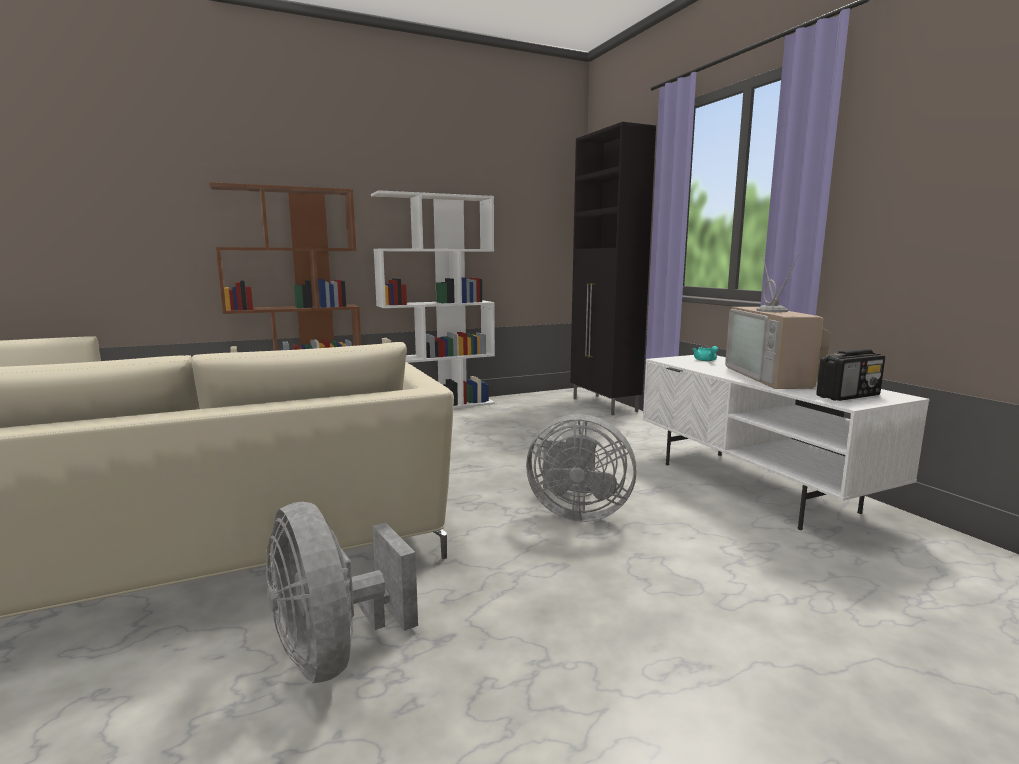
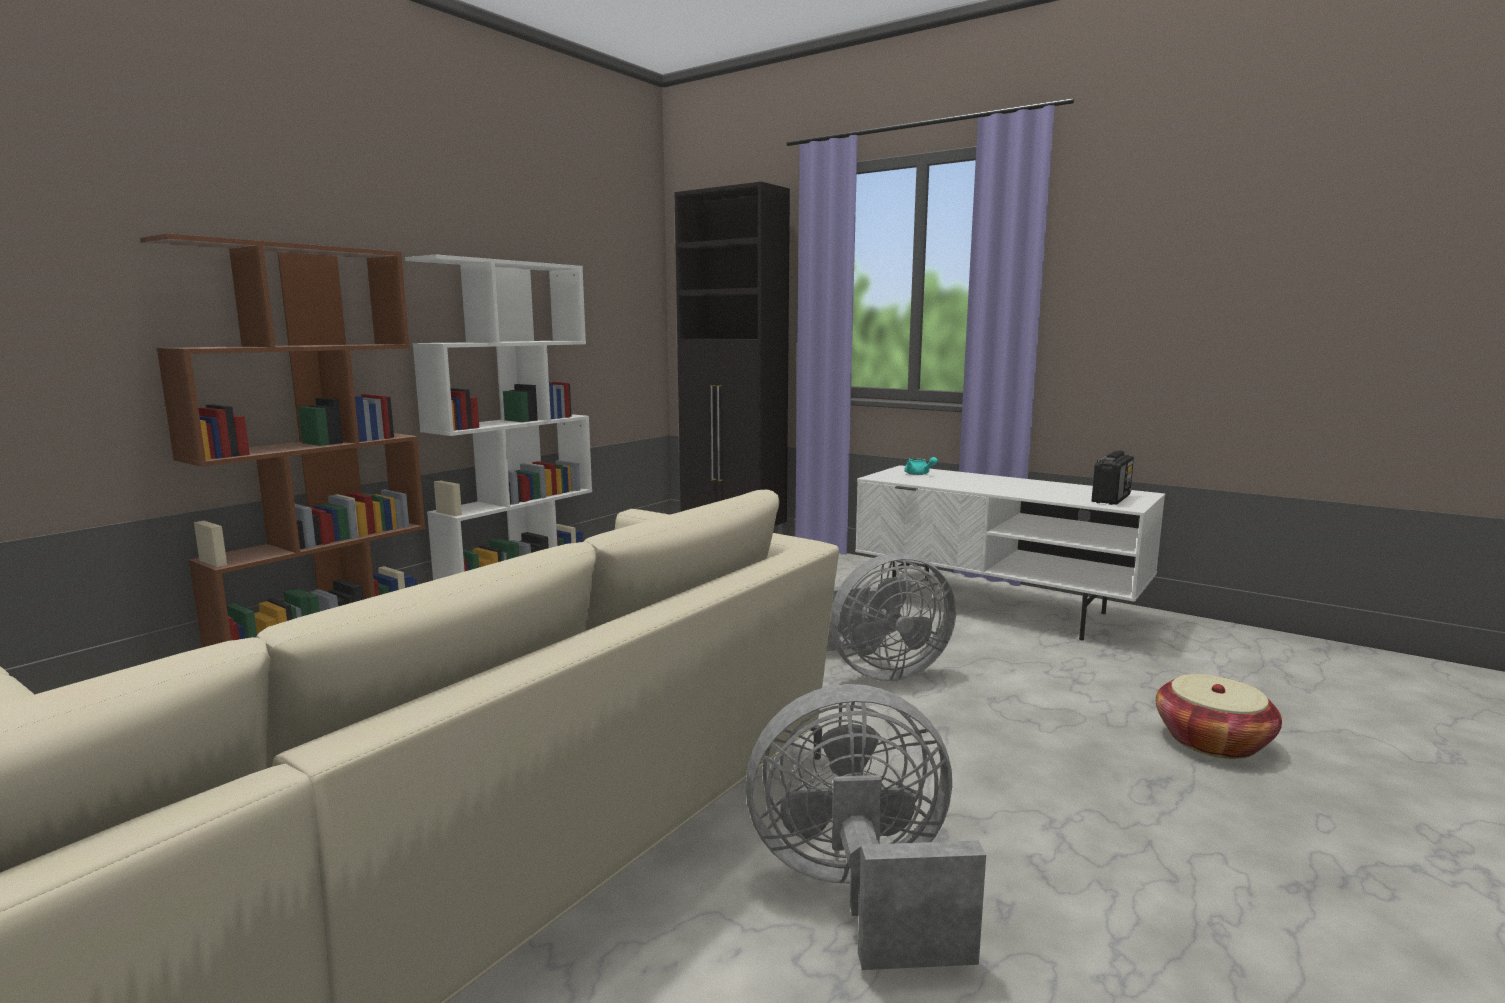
camera: 30 degrees left, 0 degrees up
(334, 653) = (858, 893): grey fan -> grey fan turned 150 degrees clockwise
(774, 377) = (1017, 486): television -> none
(809, 651) = (1212, 741): none -> basket

